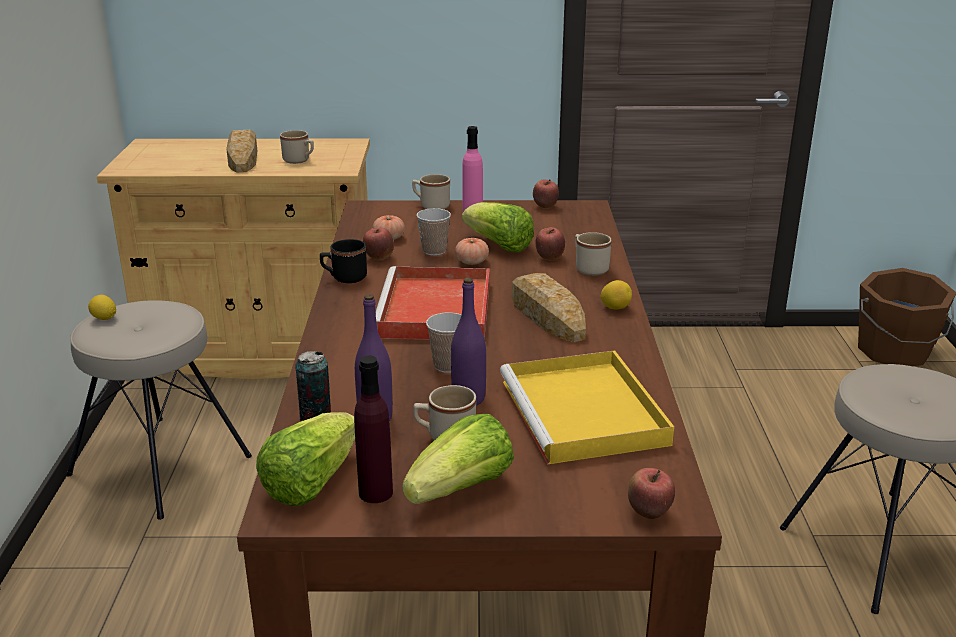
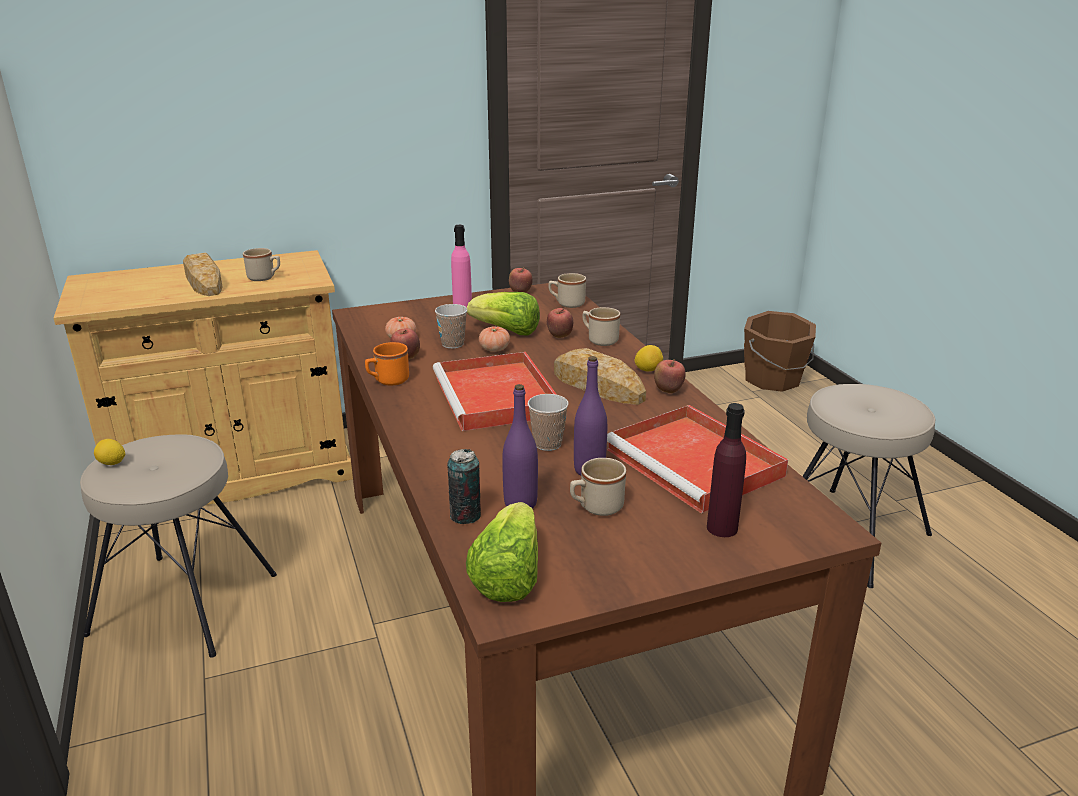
camera: 20 degrees left, 0 degrees up
(344, 278) = (387, 381): black mug -> orange mug
(375, 492) = (575, 571): purple bottle -> purple bottle (722, 528)
(431, 206) = (417, 305): beige mug -> beige mug (566, 304)
(462, 489) = (648, 551): lettuce -> none
(585, 414) = (697, 464): yellow tray -> red tray
(648, 513) = (813, 537): apple -> apple (668, 391)

